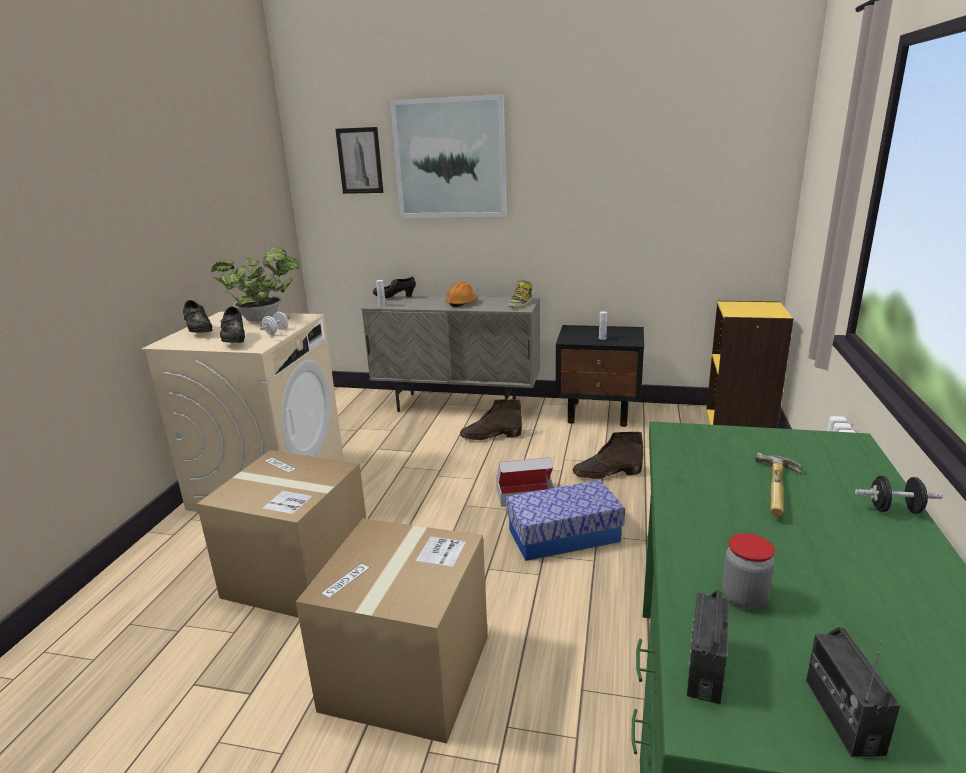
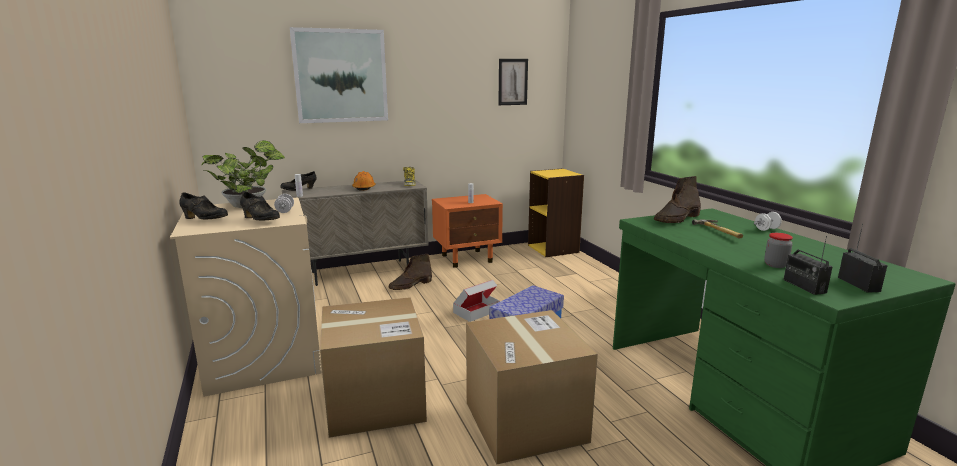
camera: 35 degrees left, 5 degrees down
(360, 161) = (259, 76): picture -> picture (513, 82)
(599, 413) = (467, 258): black nightstand -> orange nightstand
(606, 473) = (511, 288): brown boot -> brown boot (676, 219)
(842, 715) = (859, 284): radio -> radio turned 150 degrees counterclockwise
(894, 509) = (766, 229): black dumbbell -> white dumbbell

